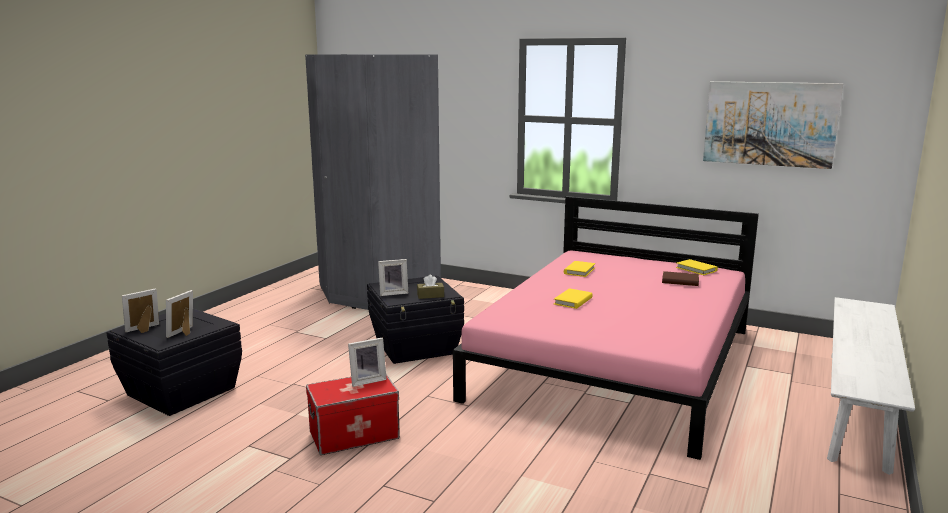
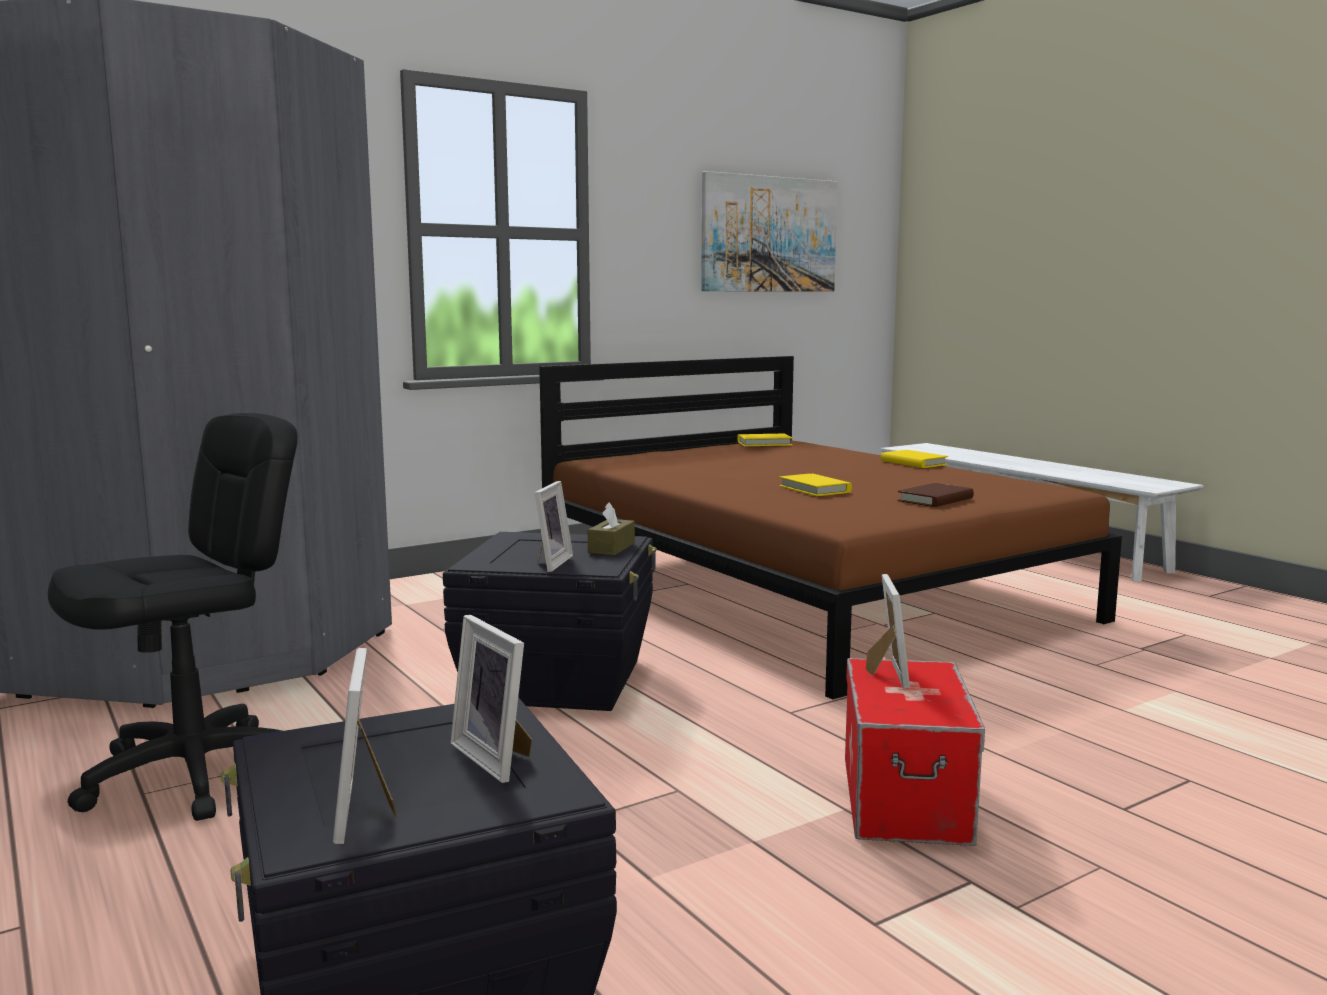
camera: 60 degrees left, 5 degrees down
(286, 325) = (195, 774): none -> black office chair
(579, 271) = (681, 470): yellow book -> yellow book (913, 463)
(616, 363) = (803, 591): pink bed -> brown bed
(680, 281) = (803, 452): brown book -> brown book (935, 500)

